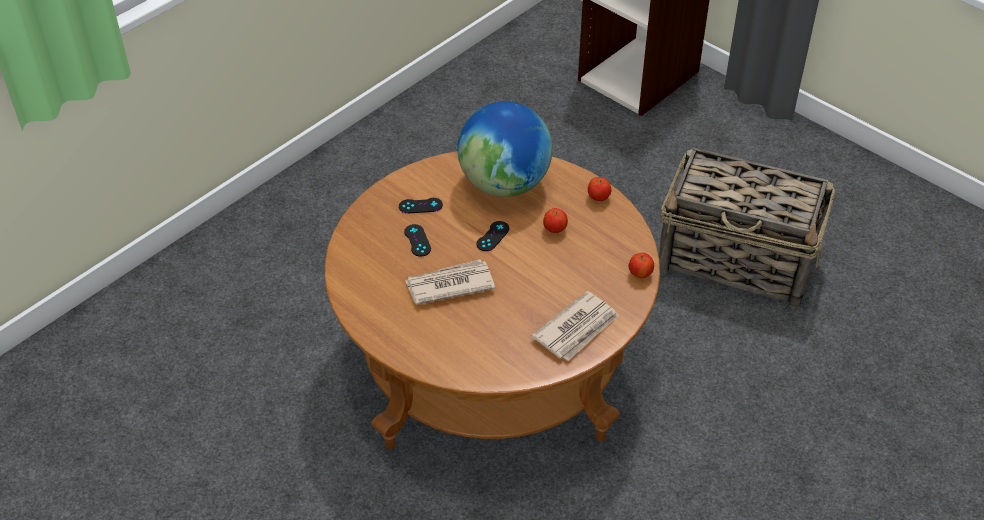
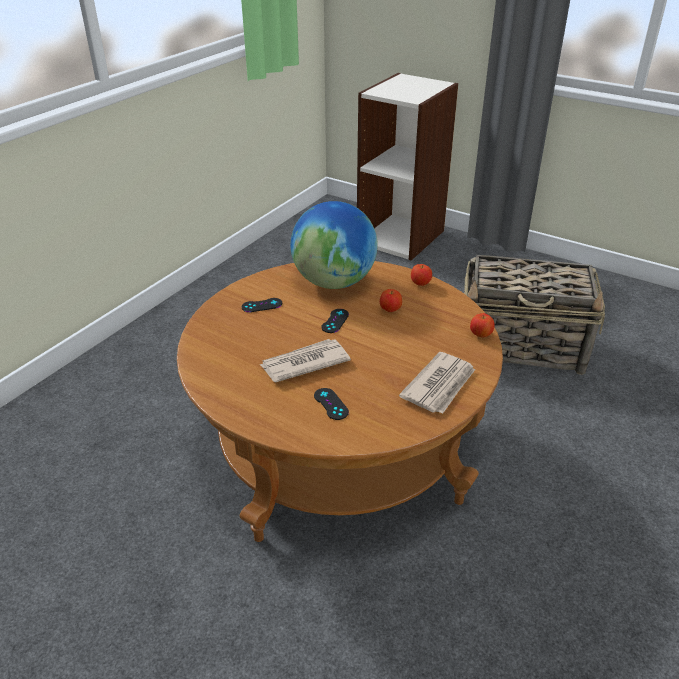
camera: 10 degrees left, 10 degrees down
(417, 240) = (264, 331): black game controller -> black game controller (331, 404)

